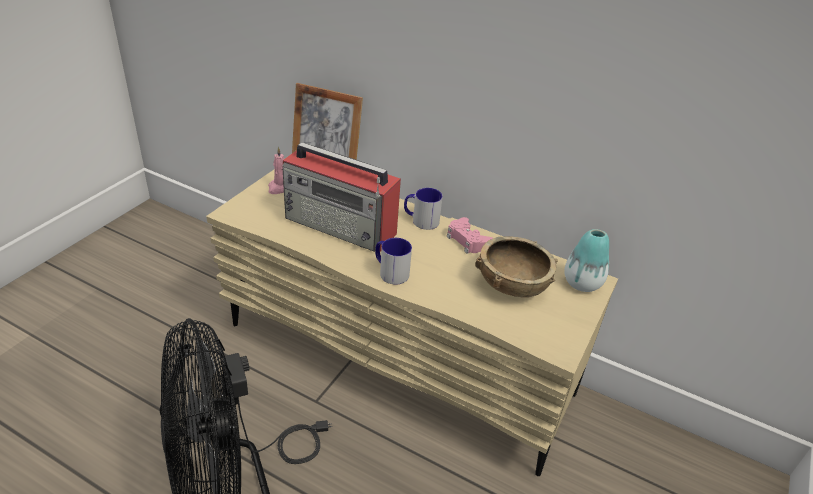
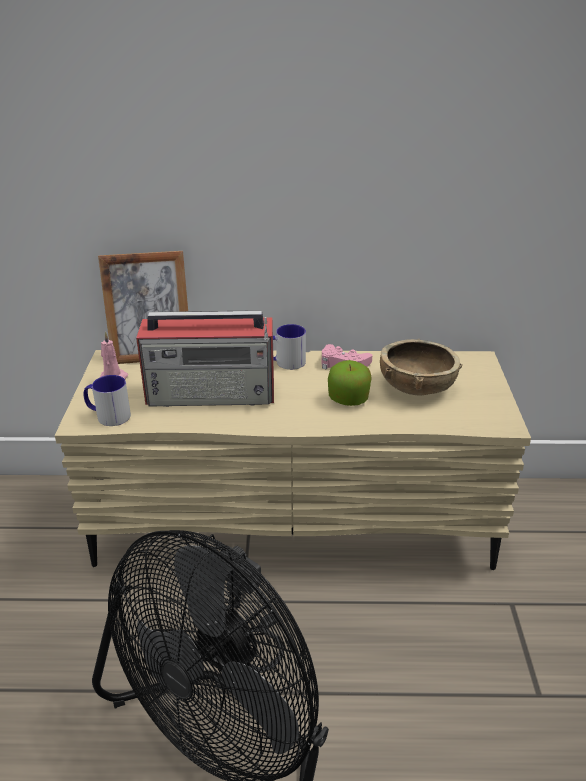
camera: 25 degrees left, 5 degrees down
(390, 272) = (299, 417): mug -> mug (108, 416)
(443, 272) = (348, 399): none -> apple
(582, 283) = (471, 365): vase -> none

